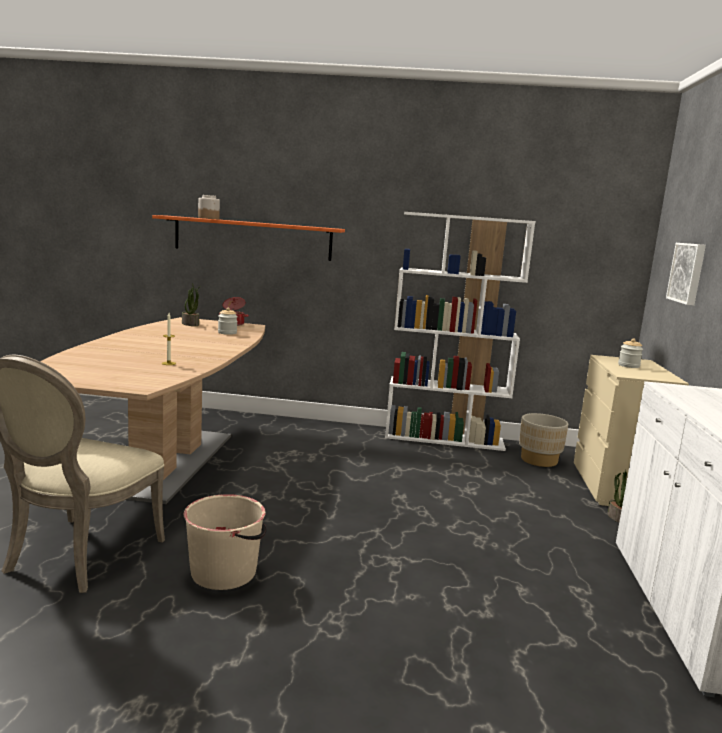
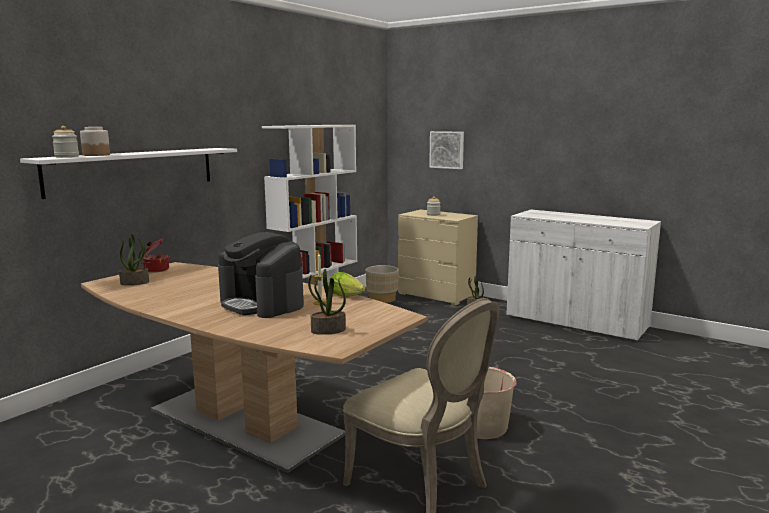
camera: 60 degrees left, 0 degrees up
(82, 371) = (328, 330): none -> potted plant
(153, 351) = (262, 304): none -> coffee machine
(200, 368) = (347, 296): none -> lettuce
(227, 333) = (201, 275): jar -> jar (67, 156)
(253, 238) = (133, 170): orange shelf -> white shelf

